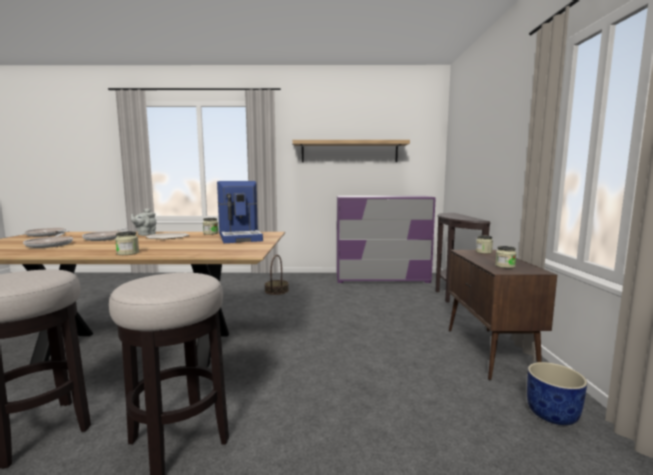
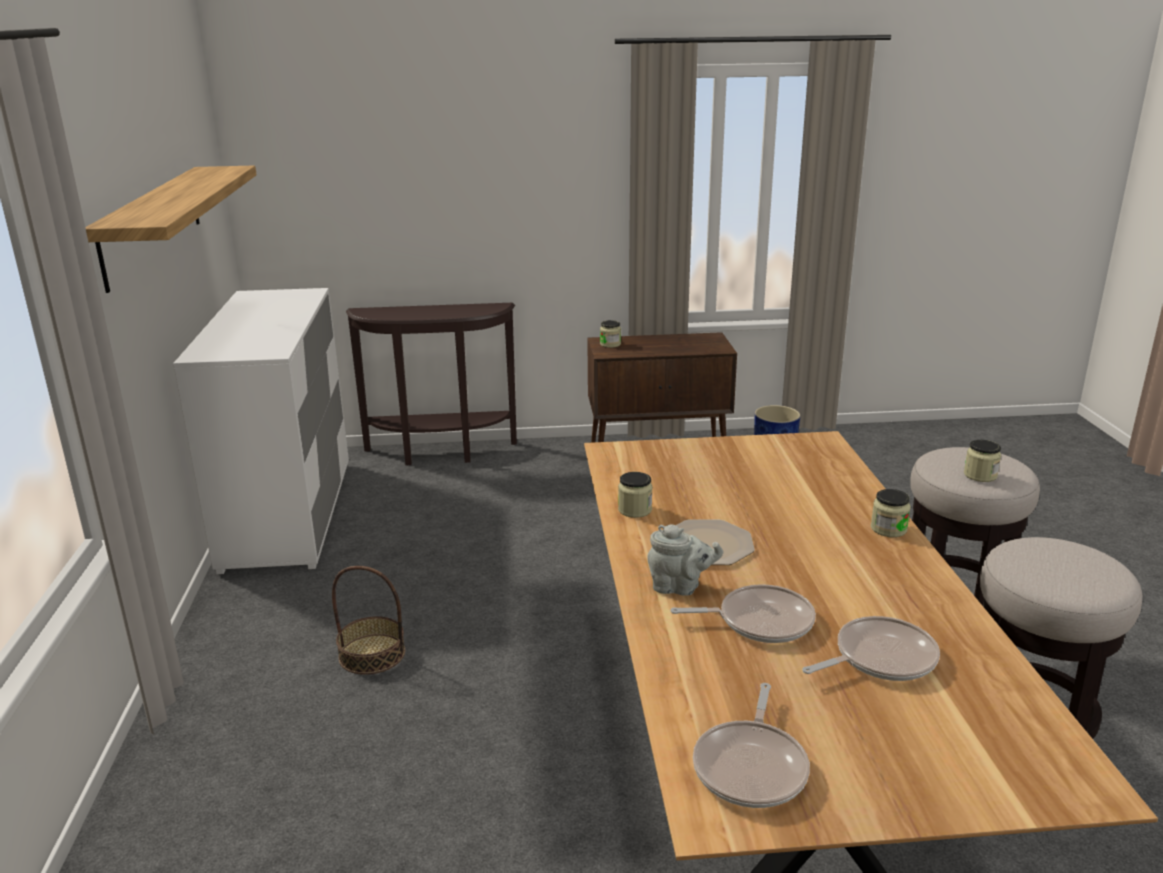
camera: 95 degrees left, 15 degrees up
(240, 237) = (676, 471): coffee machine -> none
(381, 278) = (288, 513): purple dresser -> white dresser
(505, 266) = (695, 345): jar -> jar (980, 475)

